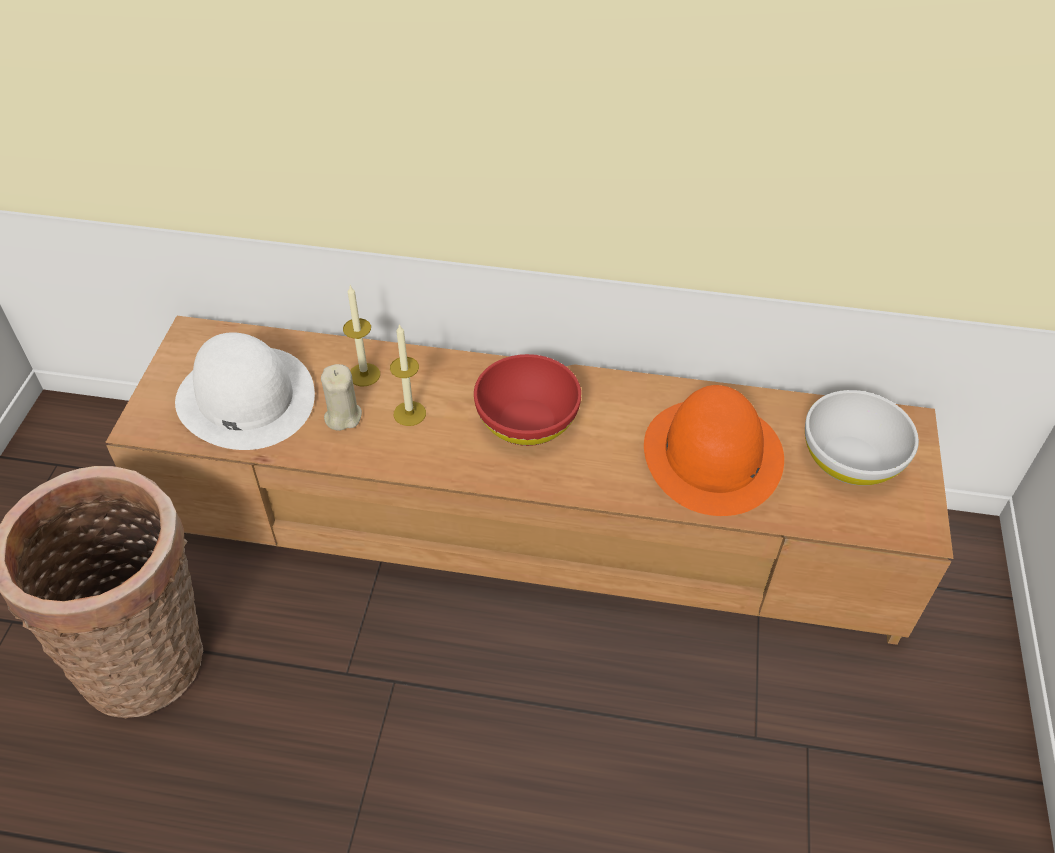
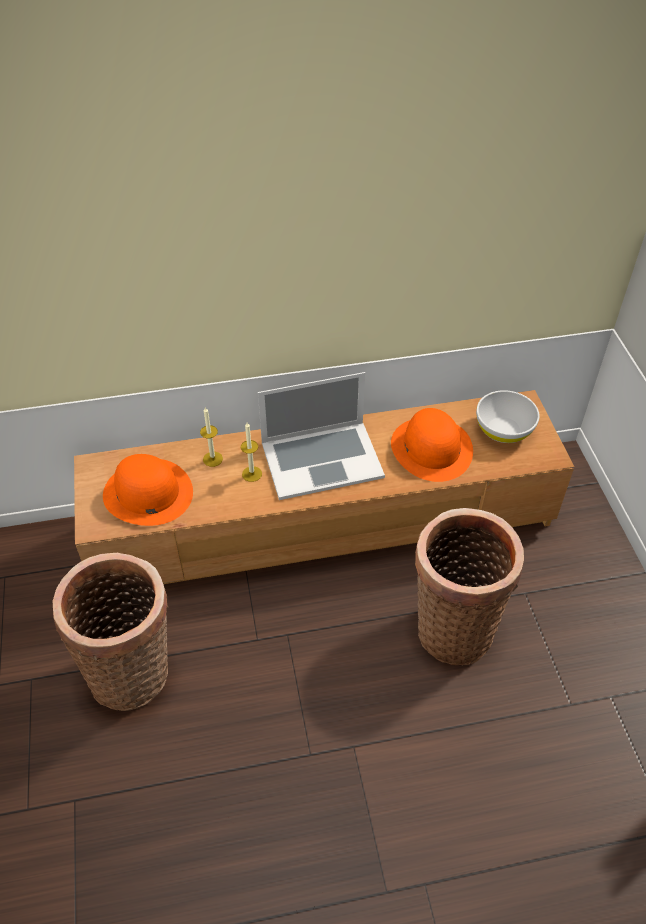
camera: 20 degrees left, 0 degrees up
(245, 397) = (147, 493): white hat -> orange hat
(342, 416) = (213, 487): beige candle -> none
(527, 421) = (321, 459): red bowl -> laptop
(660, 760) = (453, 626): none -> basket

